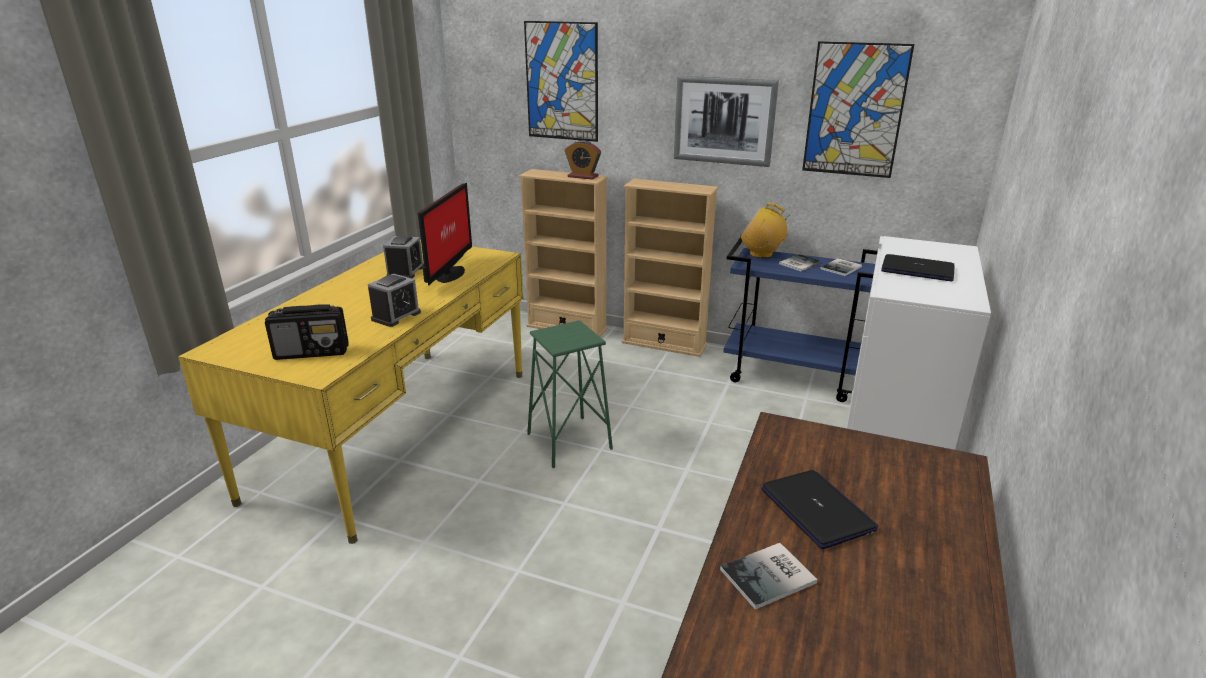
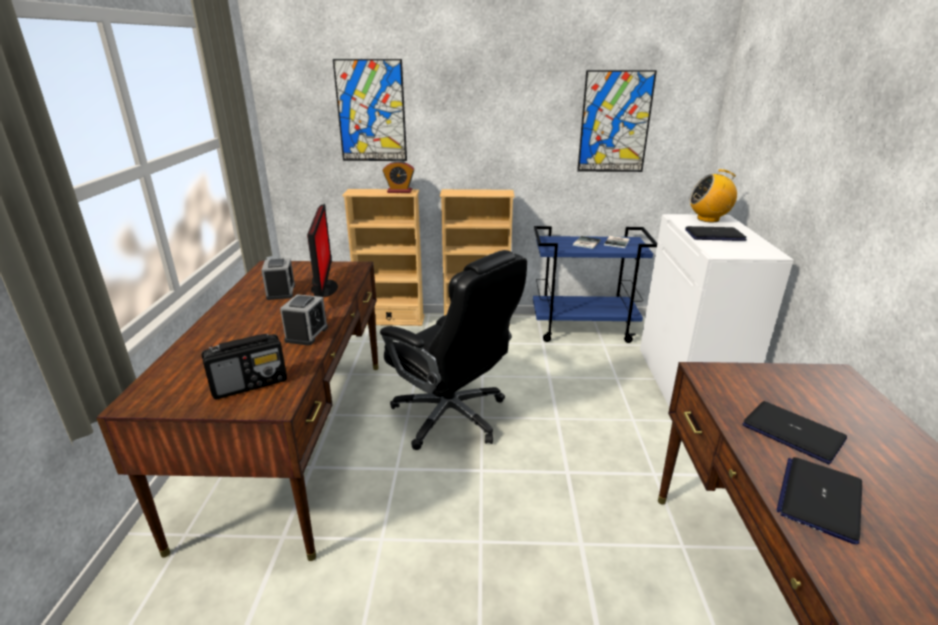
camera: 20 degrees left, 0 degrees up
(397, 431) = (293, 440): yellow desk -> brown desk
(568, 442) = (452, 416): green stool -> black office chair
(724, 121) = (514, 136): picture -> none
(761, 254) = (554, 239): radio -> radio (708, 219)
(771, 577) = (820, 499): book -> laptop

